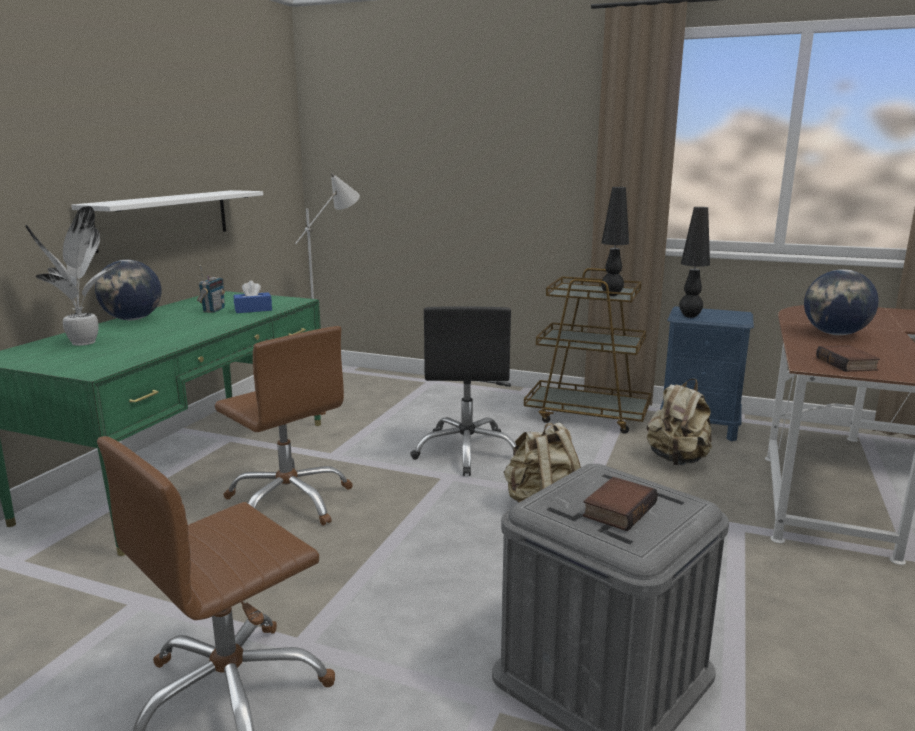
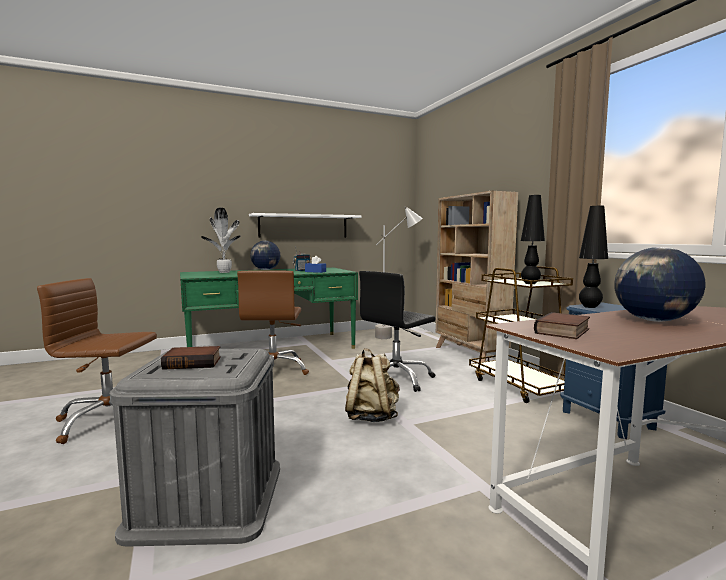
camera: 45 degrees right, 10 degrees down
(473, 391) = (469, 355): none -> beige bookcase
(677, 460) = (532, 430): beige backpack -> none

